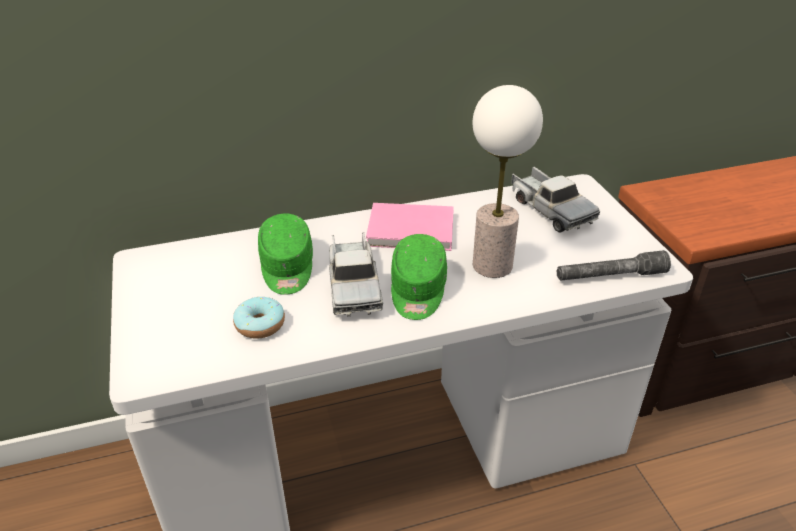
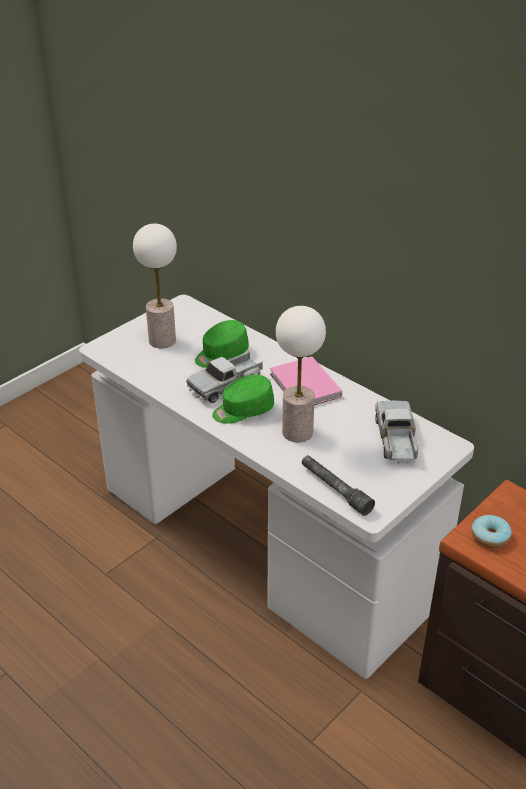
camera: 60 degrees right, 0 degrees up
(198, 306) = (162, 340): none -> table lamp
(260, 325) = (164, 366): donut -> donut (490, 537)
(550, 209) = (396, 439): toy truck -> toy truck turned 150 degrees clockwise

